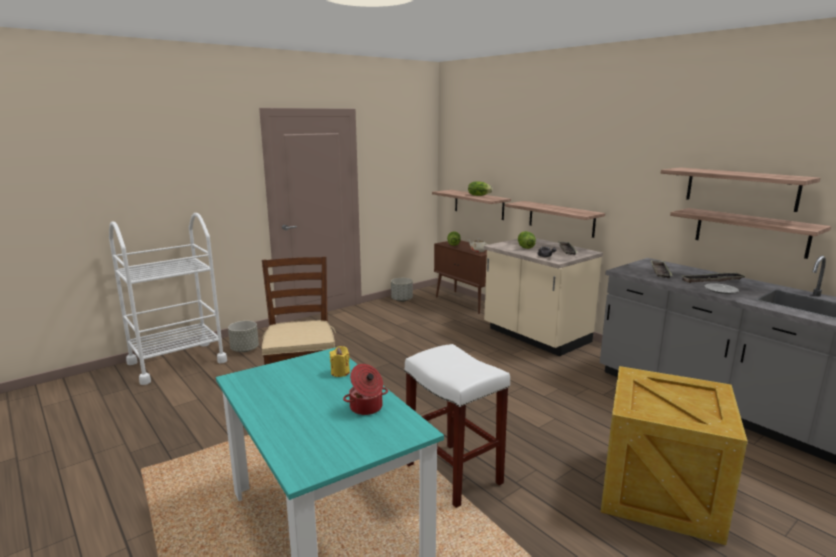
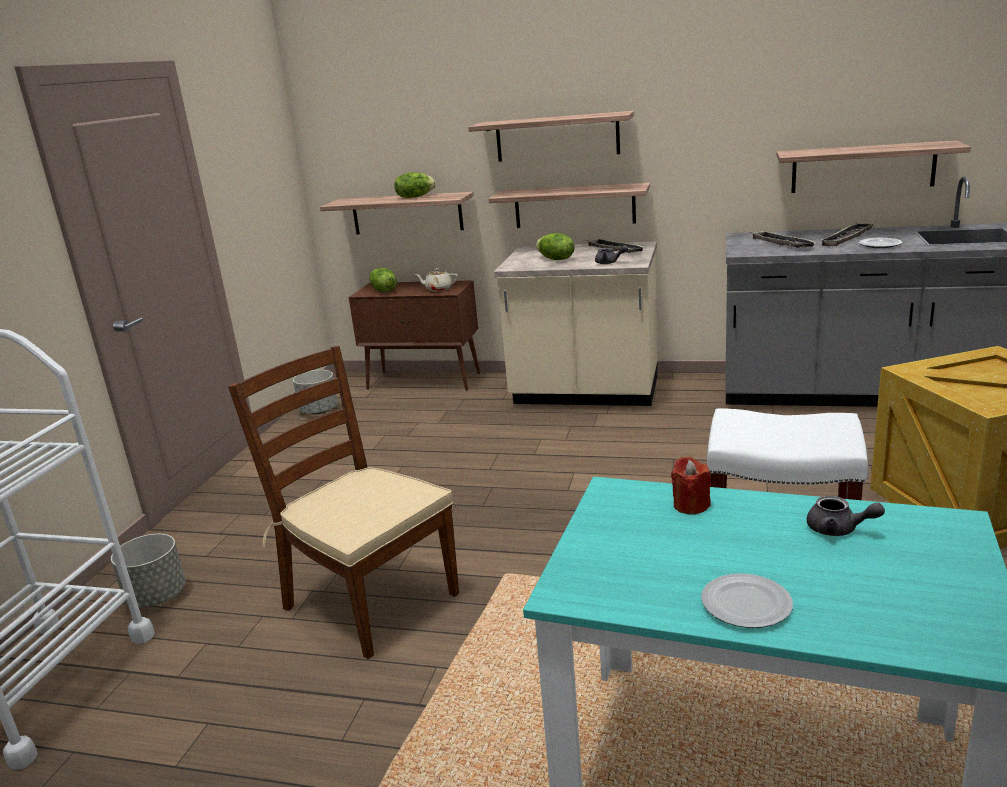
camera: 35 degrees left, 5 degrees up
(273, 412) = (746, 604): none -> plate
(340, 373) = (691, 505): yellow candle -> red candle
(366, 408) = (838, 530): cooking pot -> grey teapot
(740, 188) = (844, 112): shelf -> shelf (557, 137)

